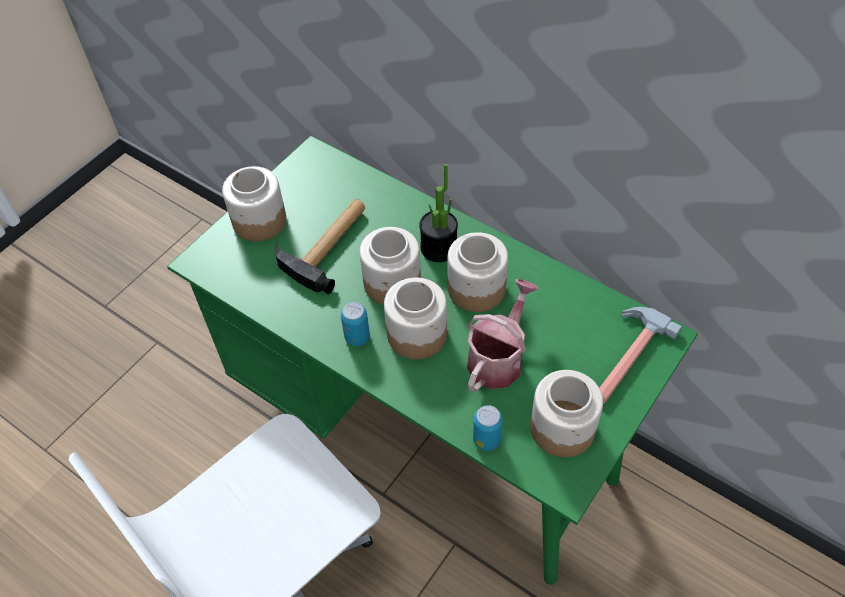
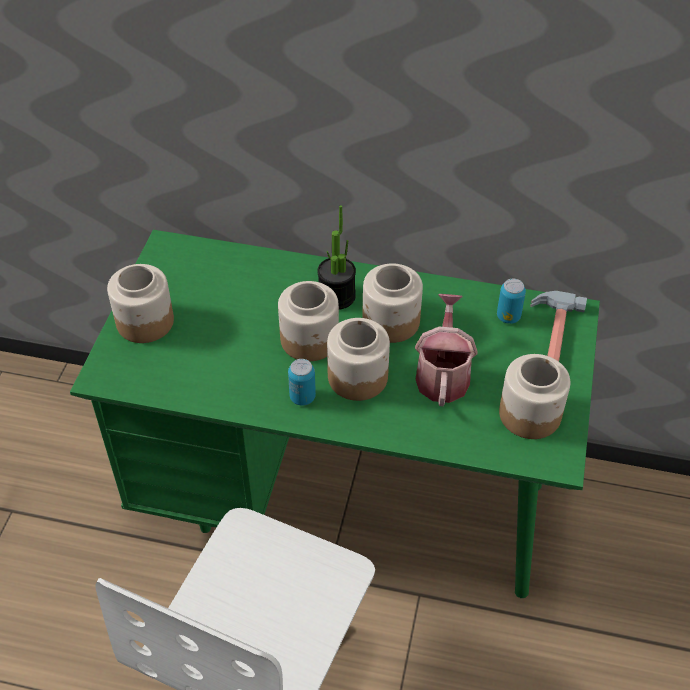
camera: 25 degrees left, 5 degrees down
(328, 245) = (228, 324): hammer -> none
(486, 440) = (469, 446): can -> can (508, 316)

